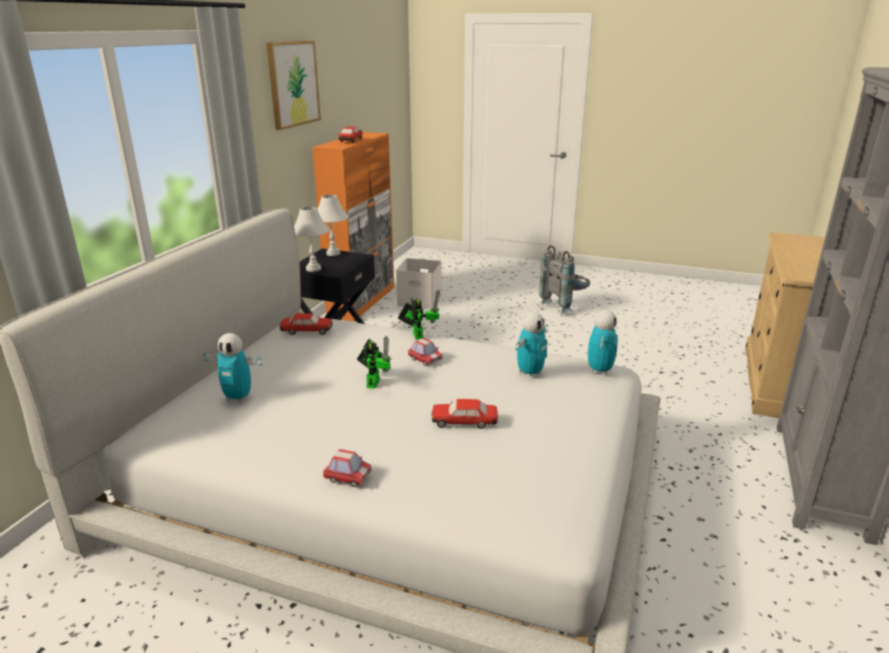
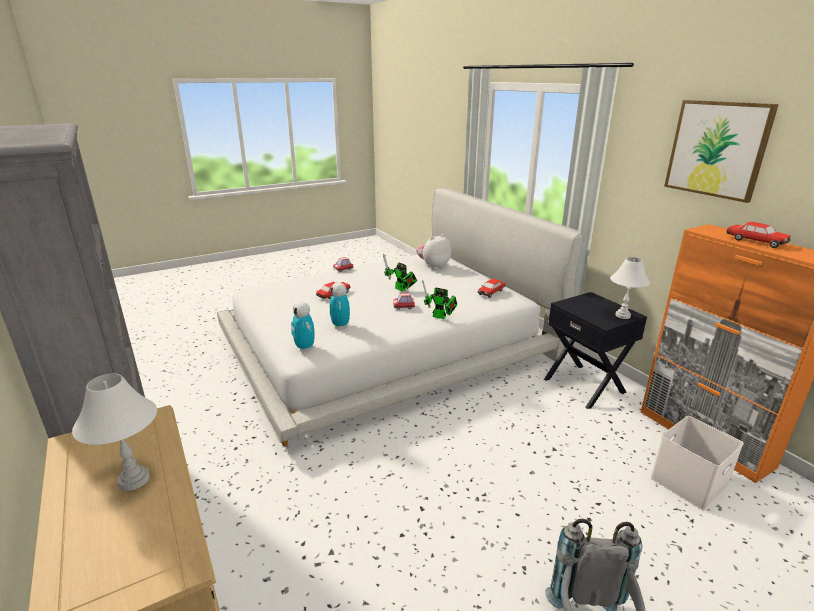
camera: 130 degrees right, 0 degrees up
(238, 398) = (433, 266): toy robot -> plush toy
(314, 269) = (582, 300): white table lamp -> white table lamp (133, 480)

